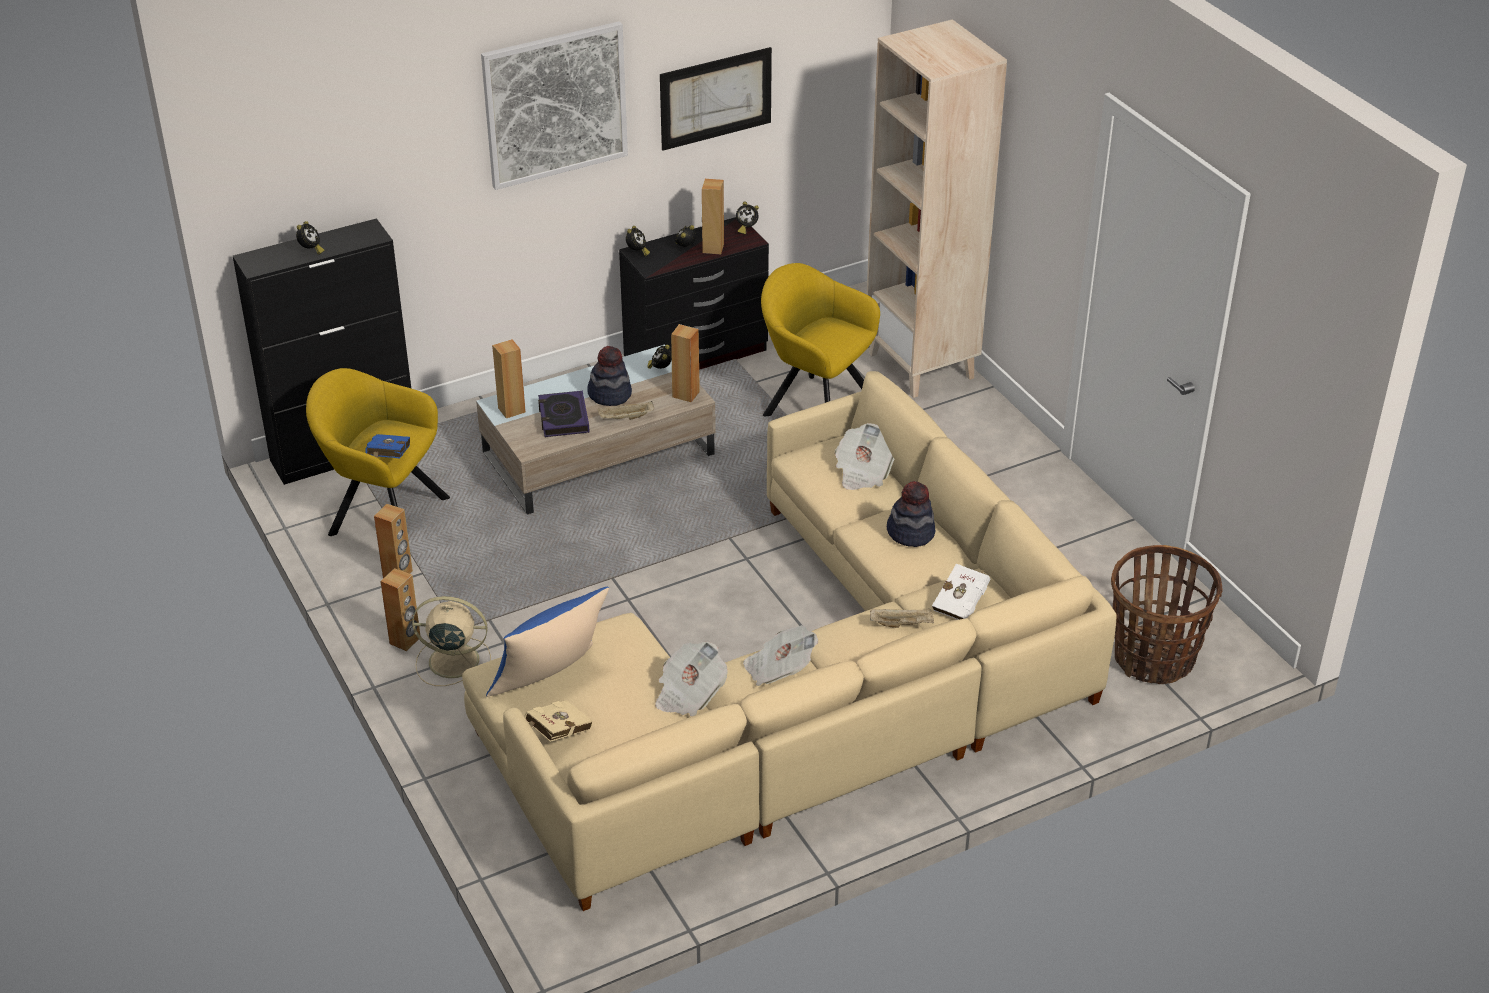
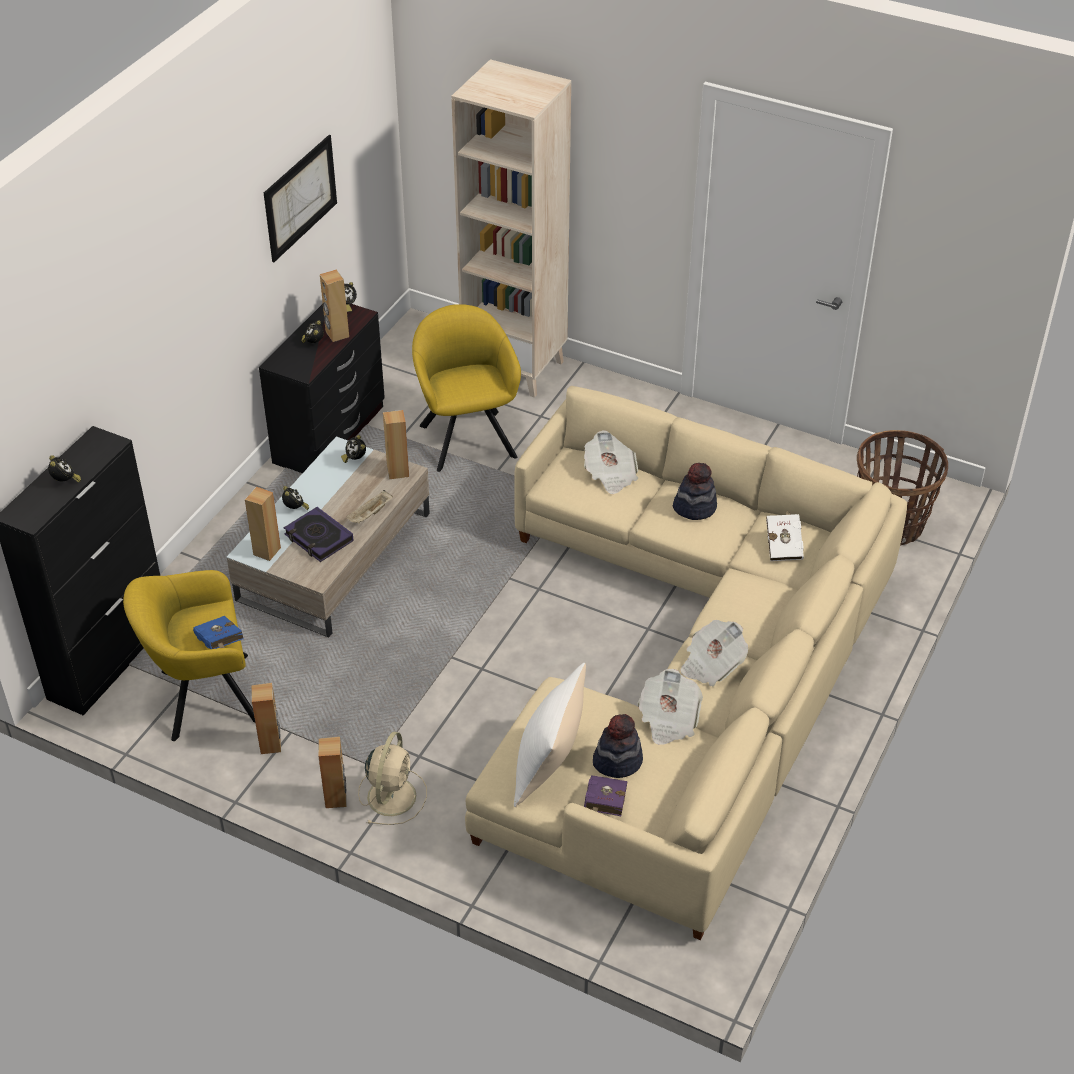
camera: 35 degrees left, 5 degrees up
(451, 661) = (392, 795): beige fan -> beige fan turned 135 degrees clockwise
(549, 679) = (548, 766): blue pillow -> white pillow
(555, 104) = (199, 254): picture -> none
(556, 733) = (604, 807): beige book -> purple book
(610, 394) = (336, 500): hat -> hat (617, 760)
(637, 252) = (277, 363): alarm clock -> alarm clock (295, 509)
(815, 405) = (466, 437): yellow armchair -> yellow armchair turned 75 degrees clockwise
(902, 624) = (760, 583): beige tray -> none

